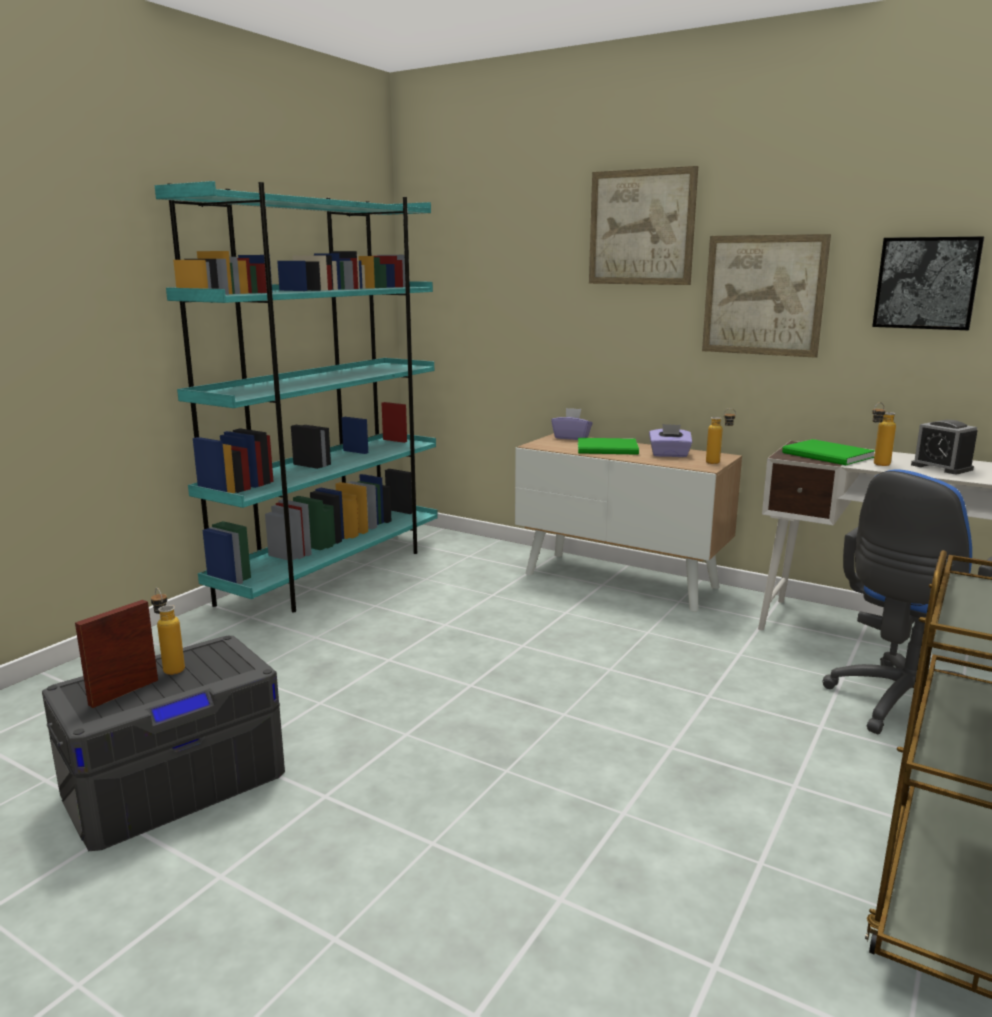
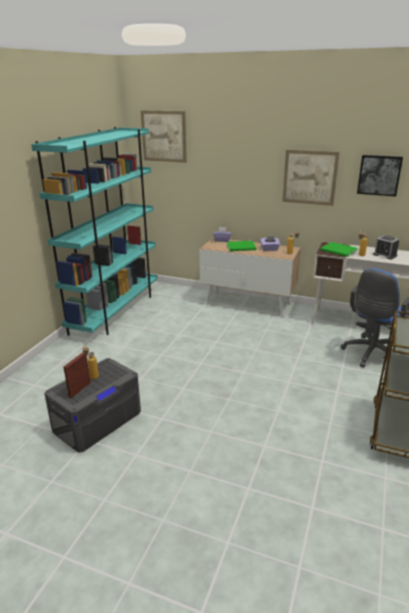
camera: 10 degrees left, 10 degrees up
(641, 227) = (253, 143): picture -> picture (164, 136)

